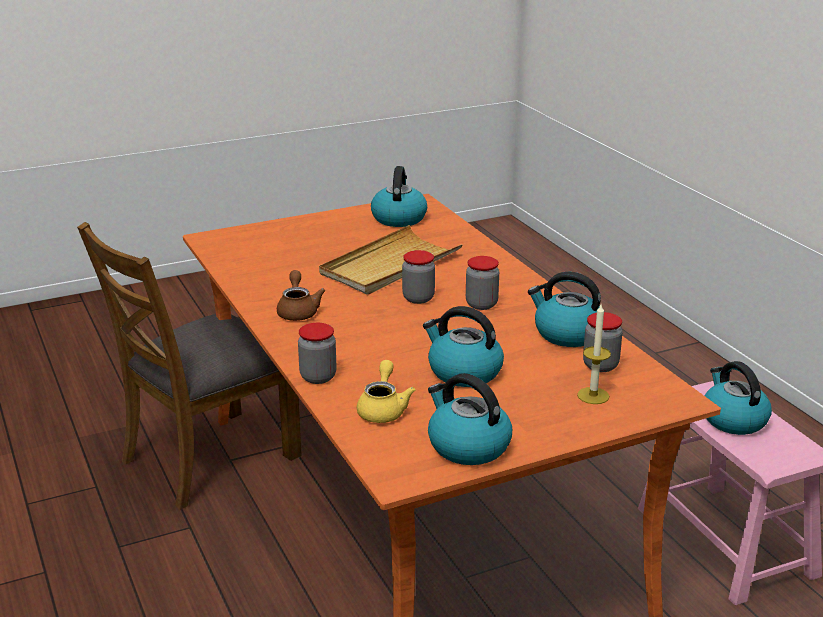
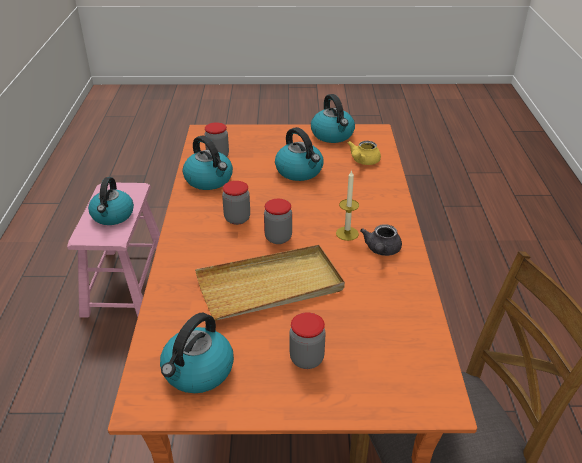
camera: 155 degrees left, 10 degrees up
(298, 311) = (381, 250): brown teapot -> grey teapot
(318, 377) = (391, 189): jar -> jar (306, 359)
(593, 395) = (244, 142): candle -> candle (347, 233)

